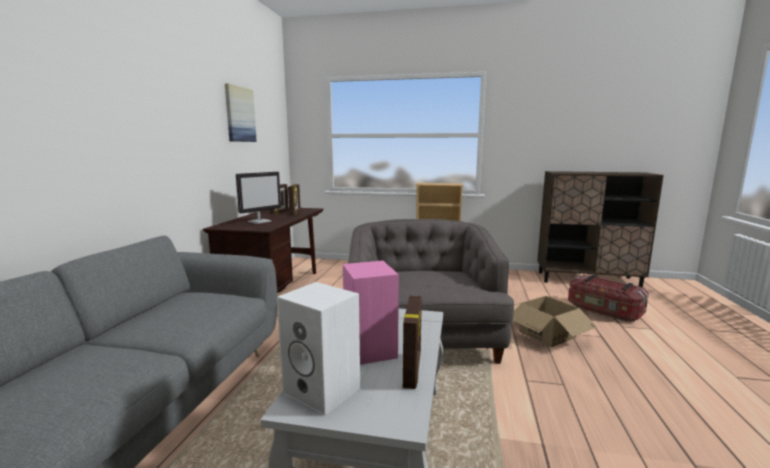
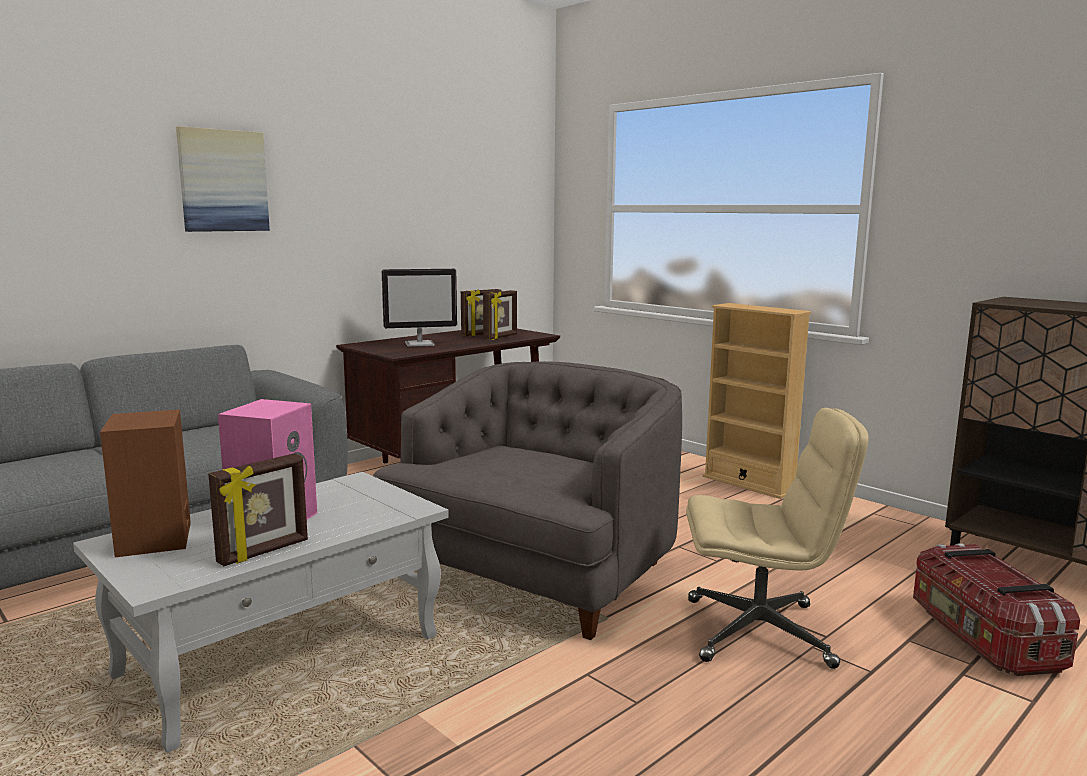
camera: 35 degrees right, 0 degrees up
(240, 114) = (432, 178): picture -> picture (223, 181)
(324, 390) = (156, 540): white speaker -> brown speaker
(547, 334) = (760, 632): cardboard box -> beige office chair

